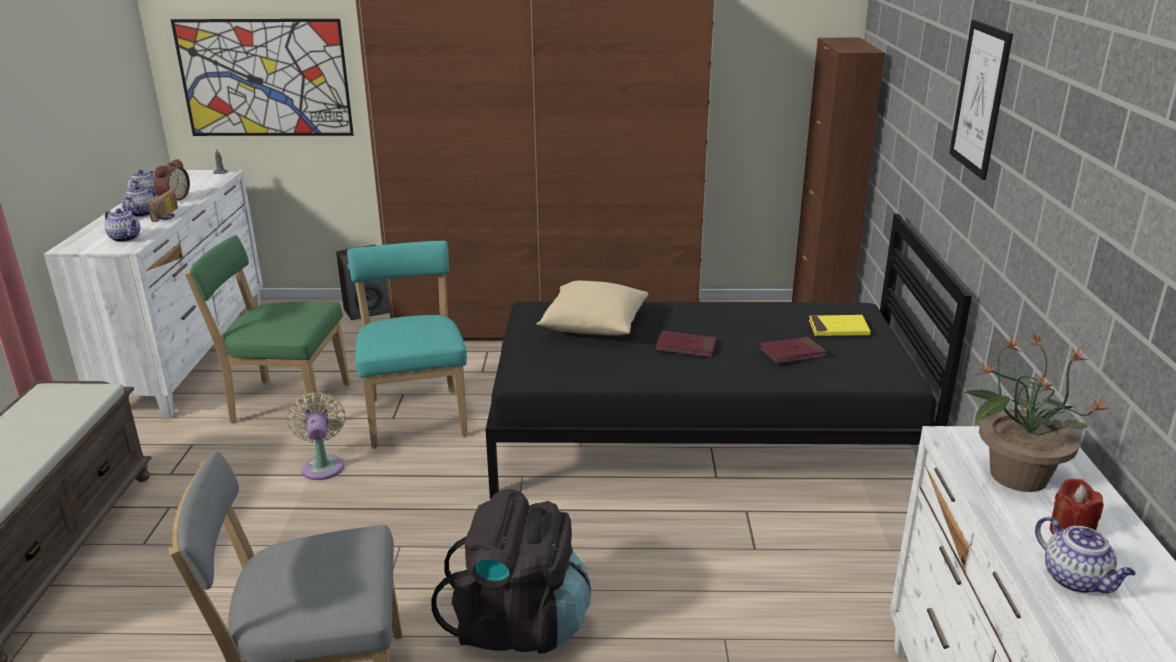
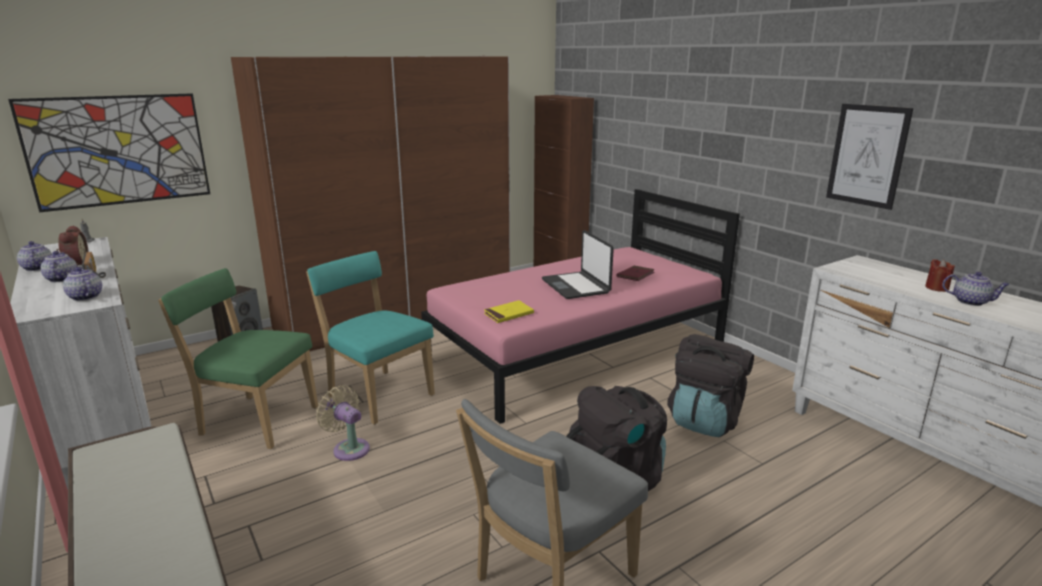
camera: 35 degrees left, 5 degrees down
(126, 238) = (85, 297): teapot -> teapot turned 135 degrees counterclockwise
(285, 403) = (255, 420): green chair -> green chair turned 45 degrees clockwise
(593, 326) = (504, 290): beige pillow -> none
(686, 347) = (576, 286): red book -> laptop
(700, 438) = (578, 351): black bed -> pink bed
(739, 600) = (705, 420): none -> black backpack
(838, 329) = (636, 260): yellow book -> yellow book (508, 314)
(980, 98) = (715, 104): picture -> picture (867, 155)
(1016, 475) = (880, 275): potted plant -> none

